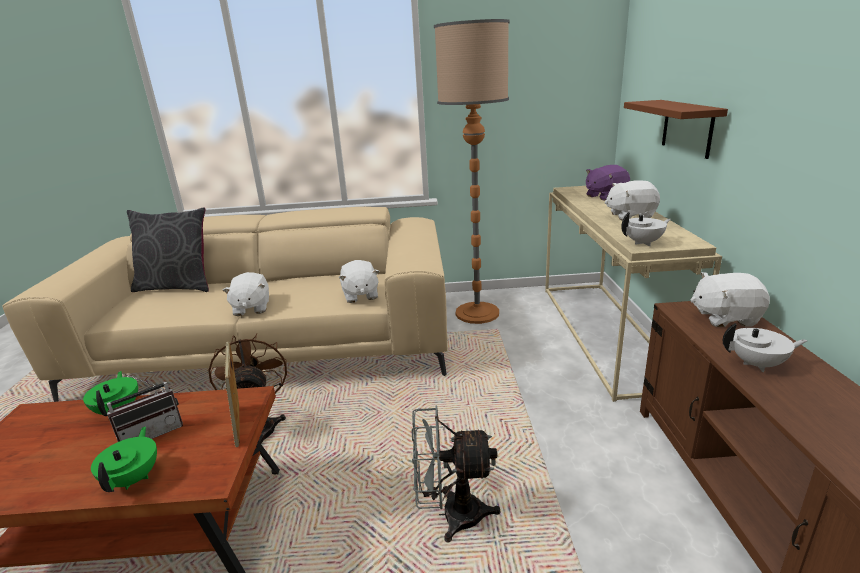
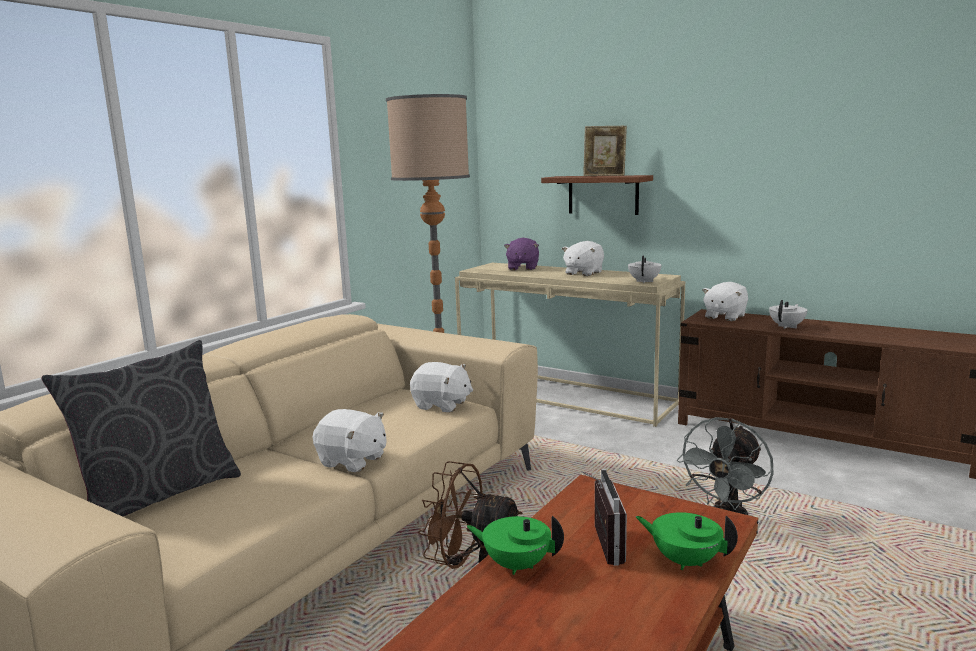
camera: 55 degrees left, 10 degrees down
(240, 425) = (642, 498): picture frame -> picture frame (604, 176)

